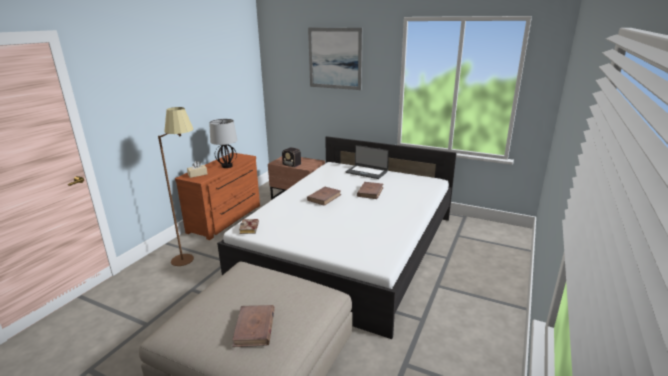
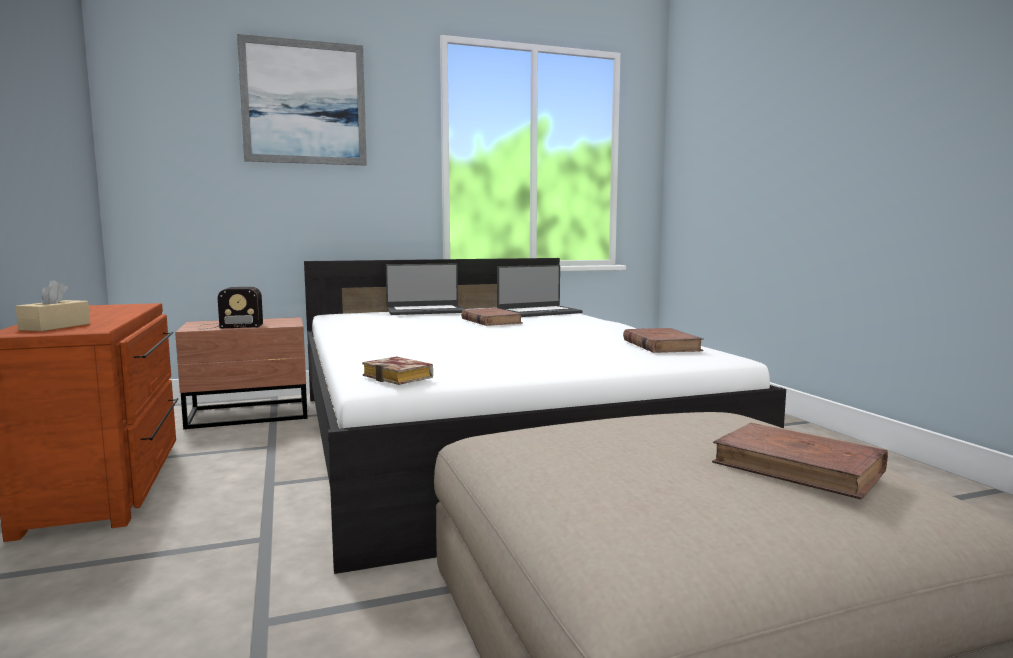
camera: 45 degrees left, 15 degrees down
(192, 259) = (139, 574): brown floor lamp -> none
(227, 166) = (119, 314): table lamp -> none
(324, 197) = (435, 333): brown book -> brown book (661, 345)
(415, 188) = (538, 312): none -> laptop

